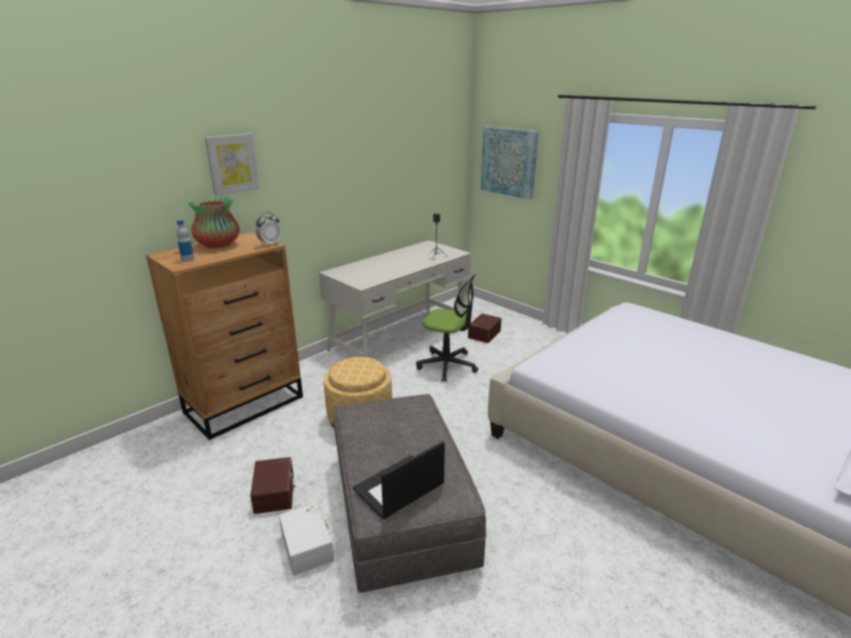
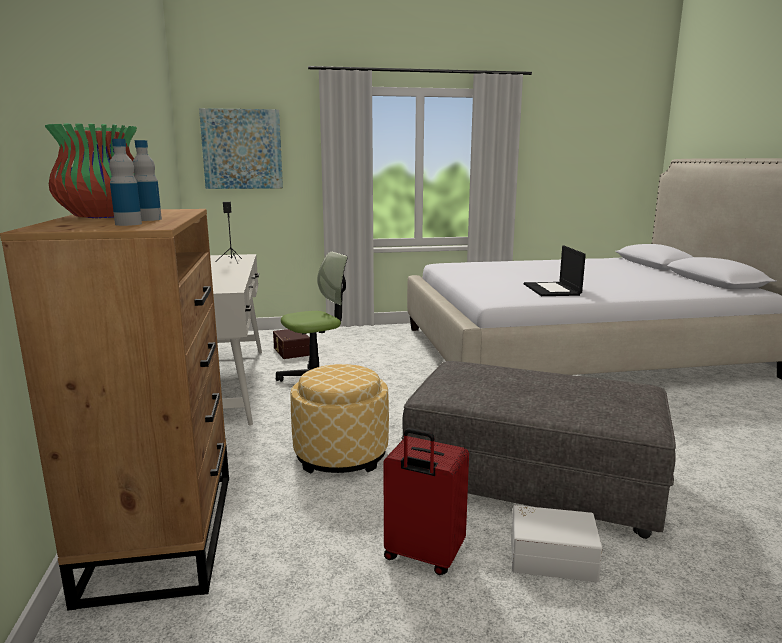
camera: 55 degrees left, 10 degrees down
(211, 255) = (149, 219): none -> bottle
(232, 163) = (50, 76): picture -> none
(270, 244) = (184, 209): alarm clock -> none
(275, 492) = (423, 556): brown storage box -> red suitcase
(398, 488) = (612, 403): laptop -> laptop (552, 290)

